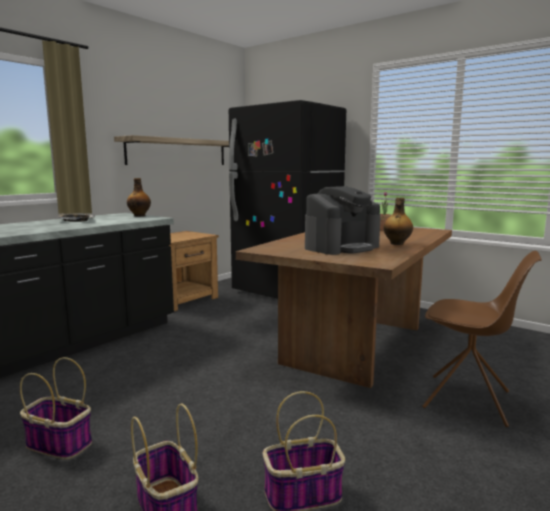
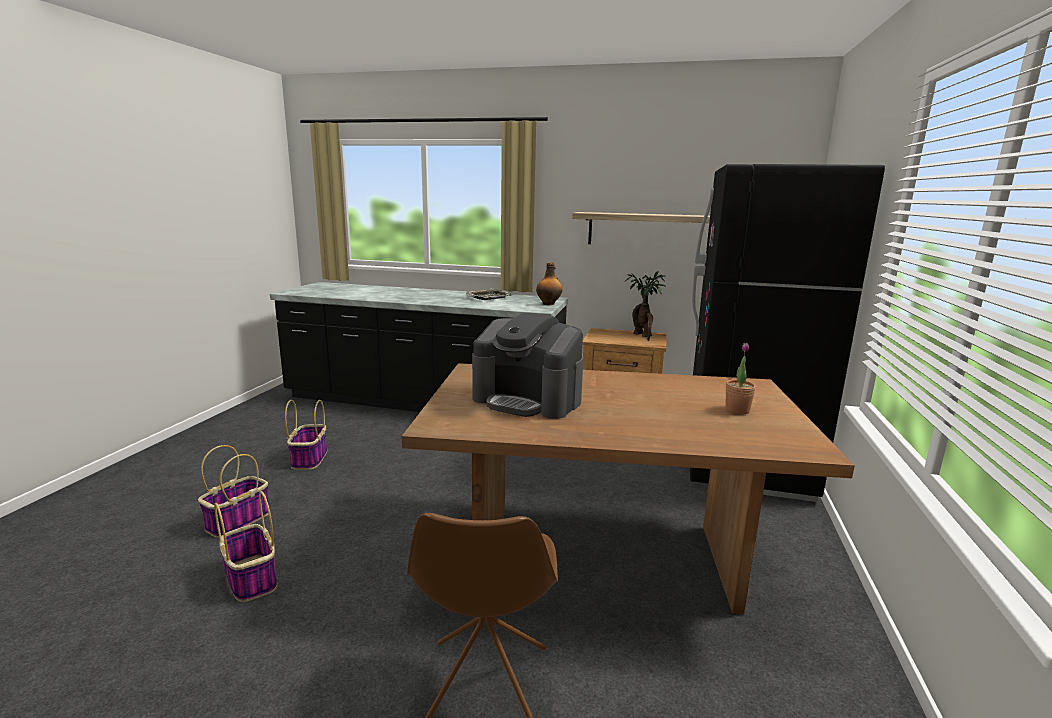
camera: 65 degrees right, 5 degrees up
(183, 234) = (643, 336): none -> potted plant
(396, 244) = (598, 427): bottle -> none

